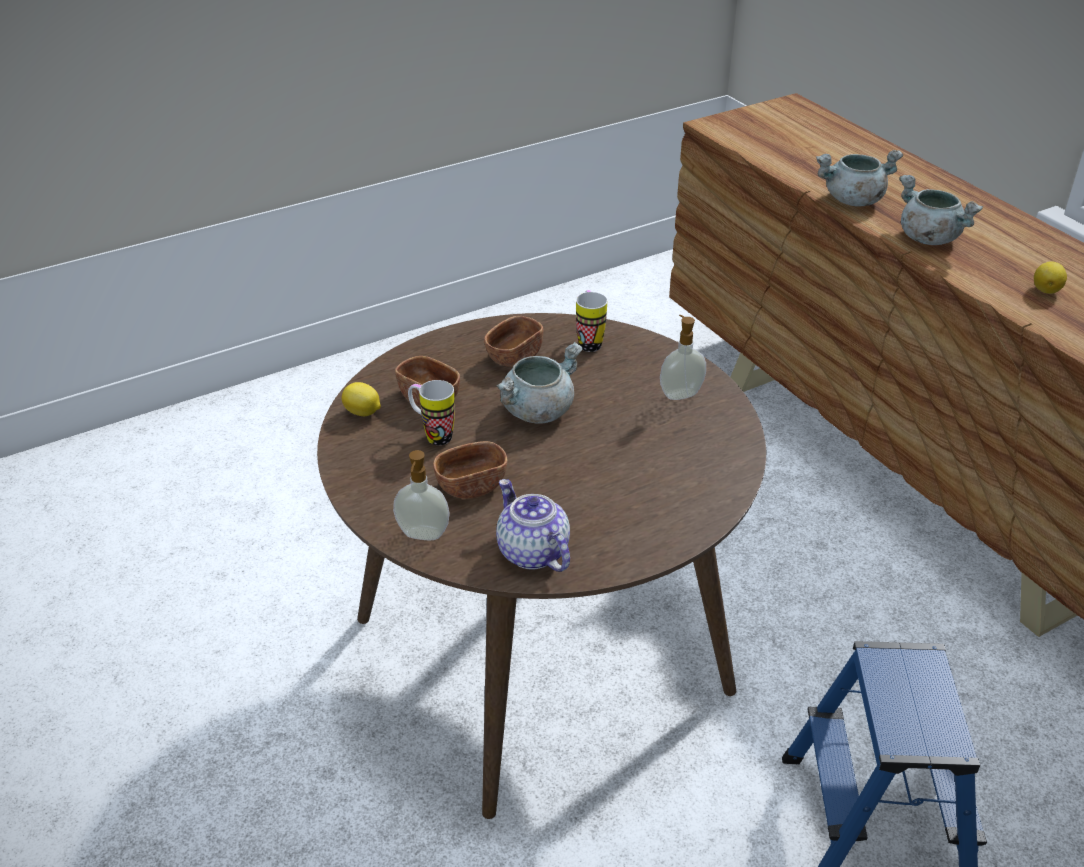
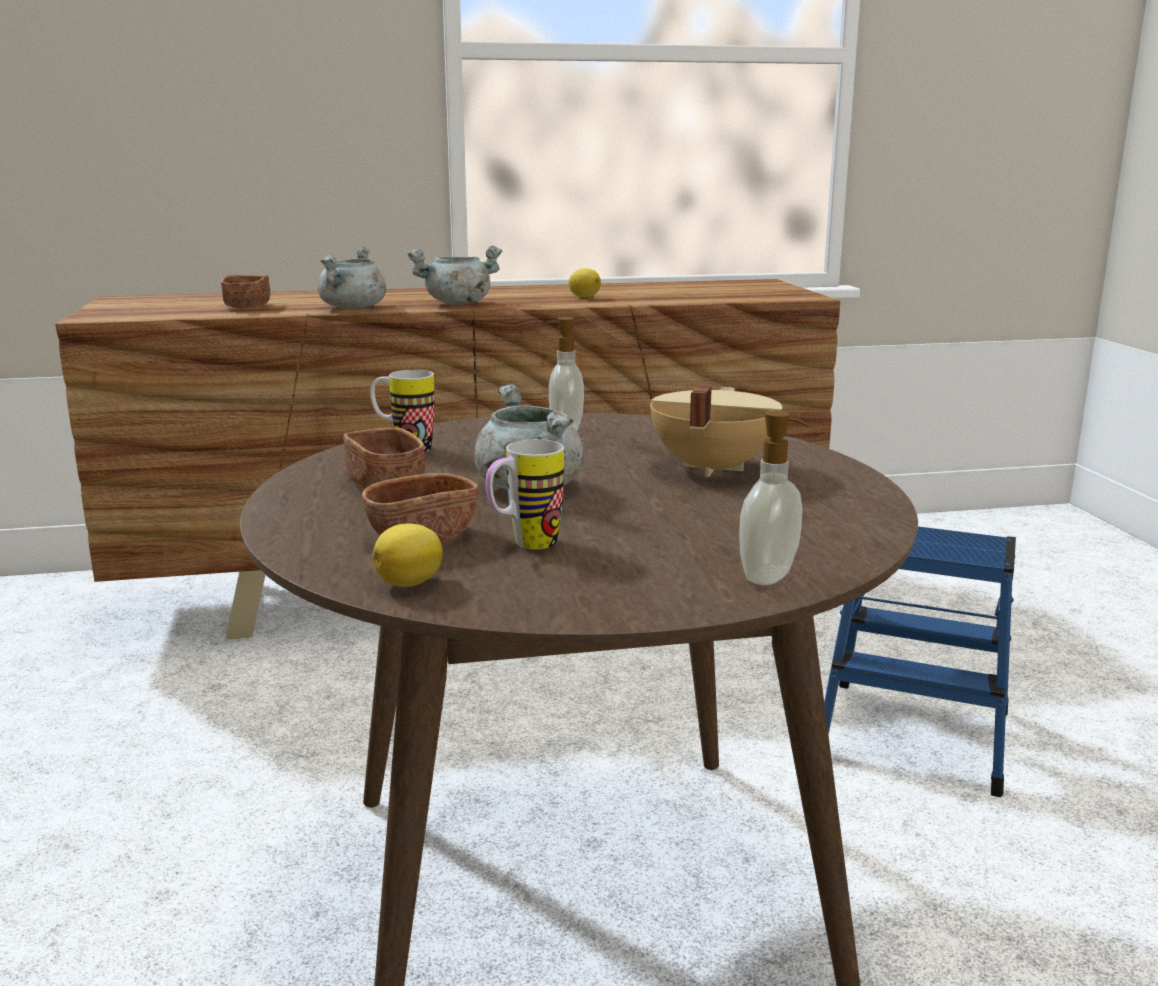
camera: 70 degrees left, 20 degrees down
(471, 485) = (669, 537): brown bowl -> brown bowl (247, 306)
(531, 552) = (834, 524): teapot -> none
(627, 479) = (710, 468): none -> beige cooking pot

